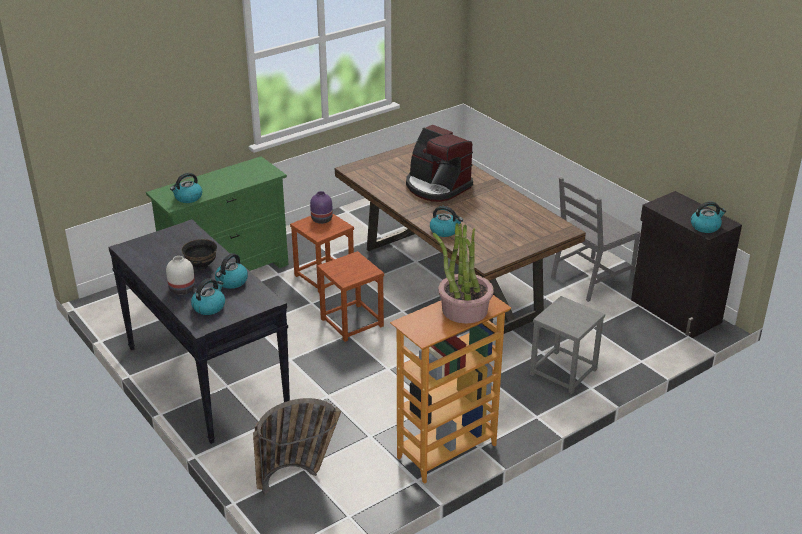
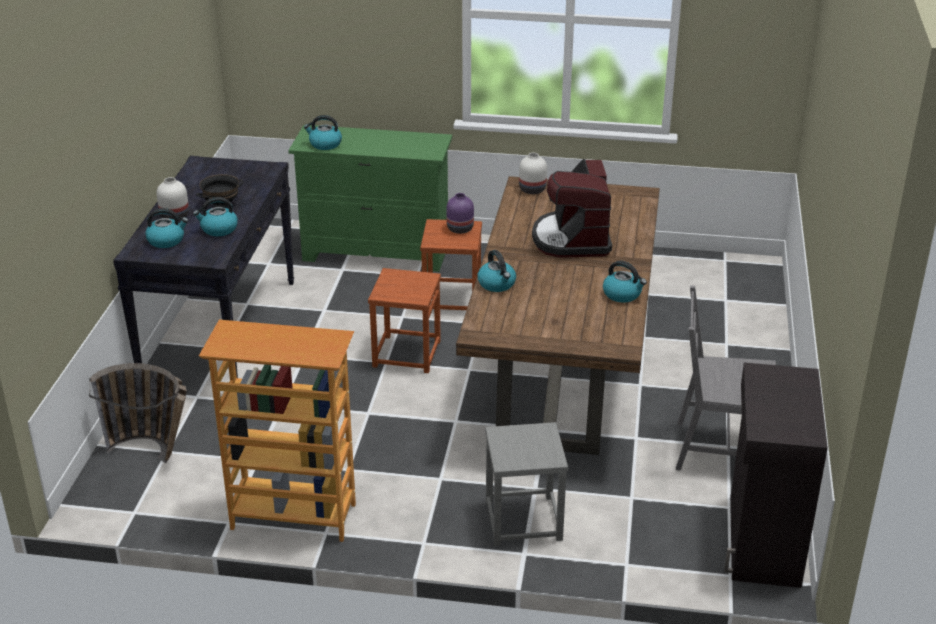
camera: 45 degrees right, 0 degrees up
(364, 169) = (533, 190): none -> white vase
(464, 310) = (295, 345): potted plant -> none
(705, 227) = (772, 425): kettle -> kettle (622, 294)

